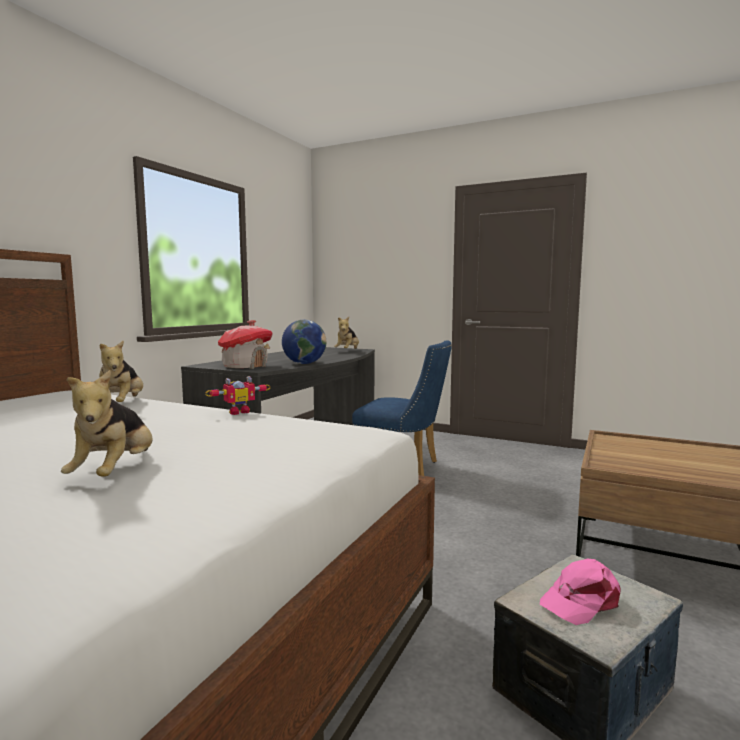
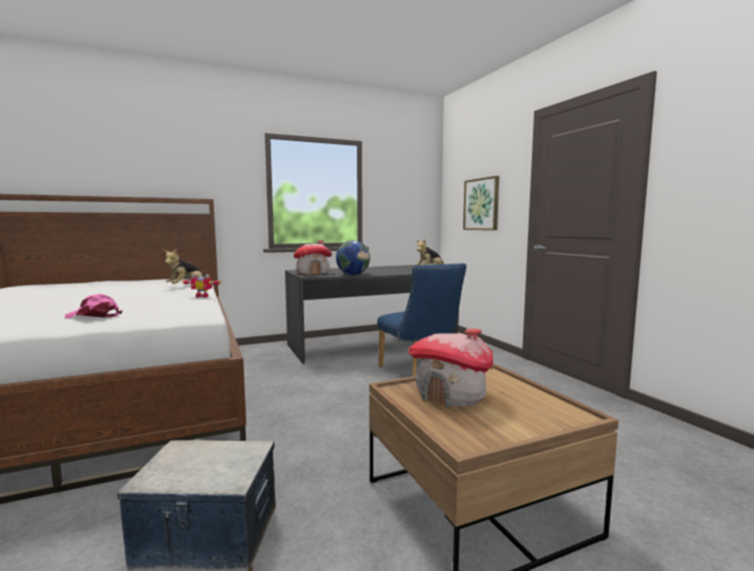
camera: 40 degrees right, 0 degrees up
(115, 473) = (65, 311): plush toy -> none
(383, 277) = (481, 204): none -> picture
(580, 601) = (197, 461): pink cap -> pink cap (94, 316)
(643, 459) = (451, 395): none -> toy house

